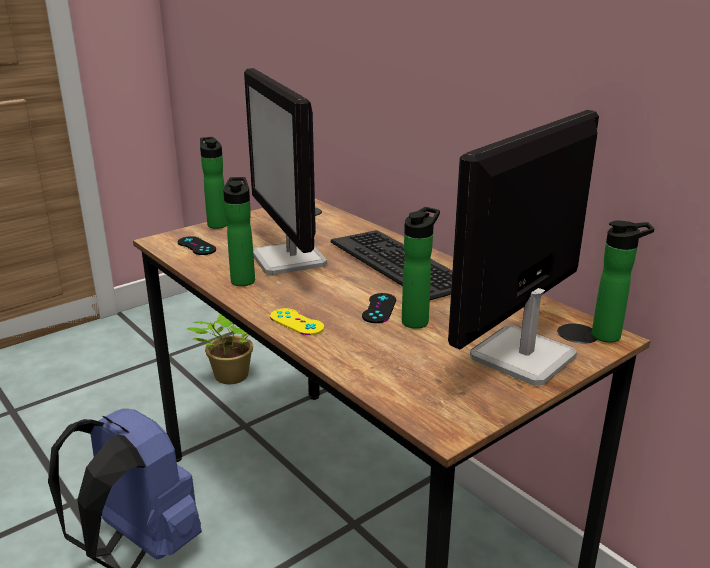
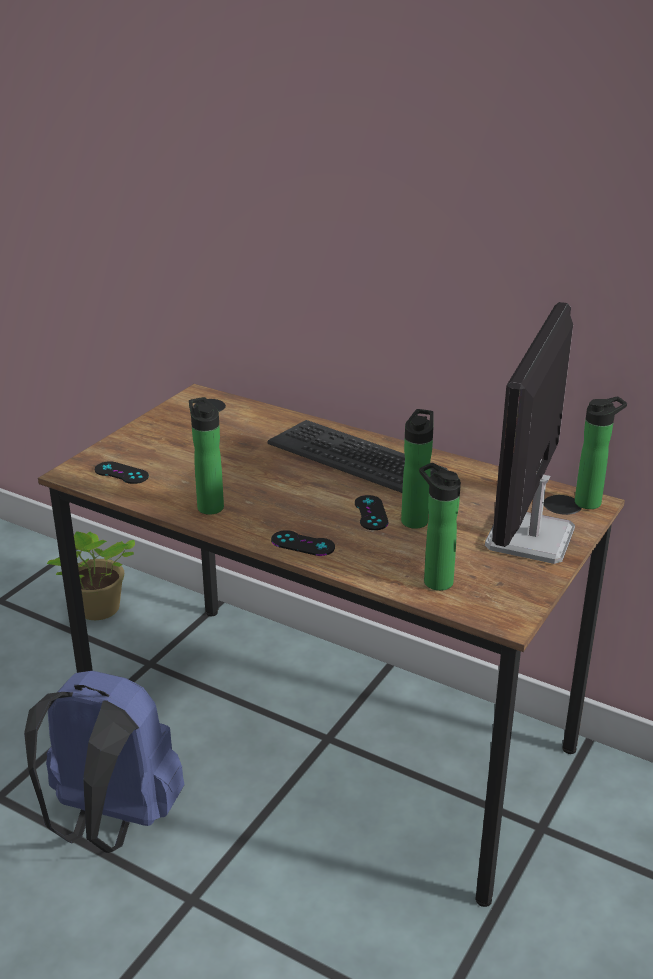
camera: 20 degrees left, 5 degrees up
(217, 224) = (119, 440): bottle -> bottle (434, 580)
(289, 260) = (239, 473): monitor -> none
(296, 322) = (303, 544): yellow game controller -> black game controller

